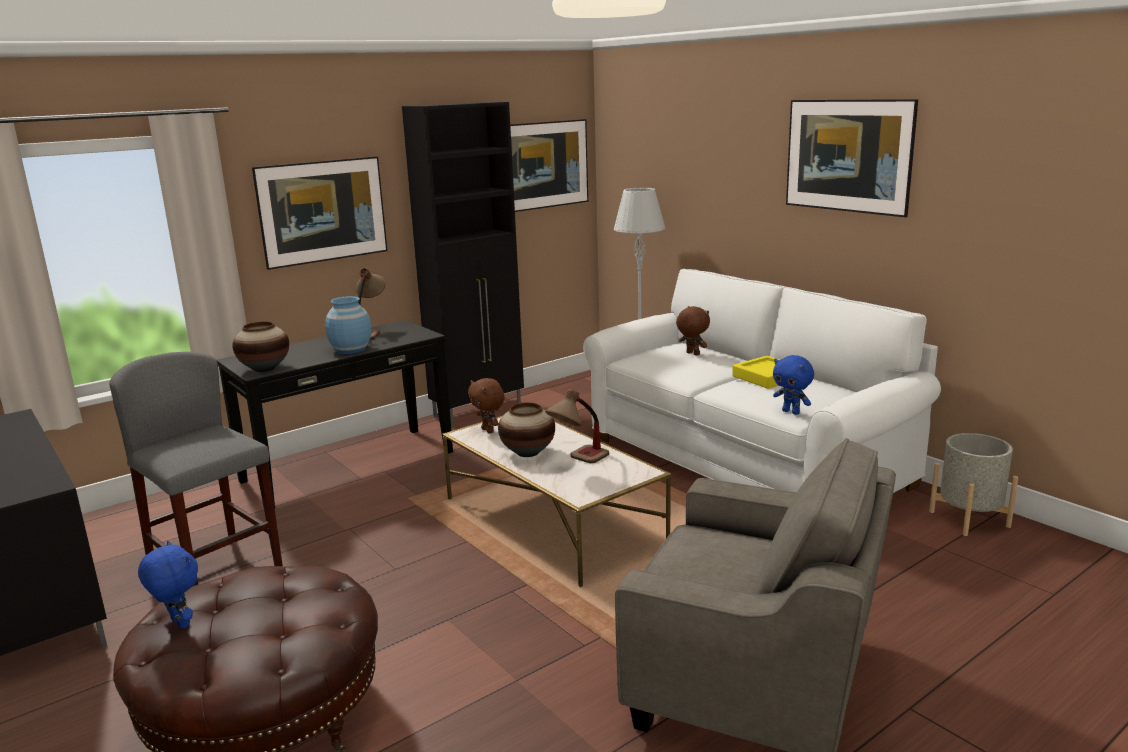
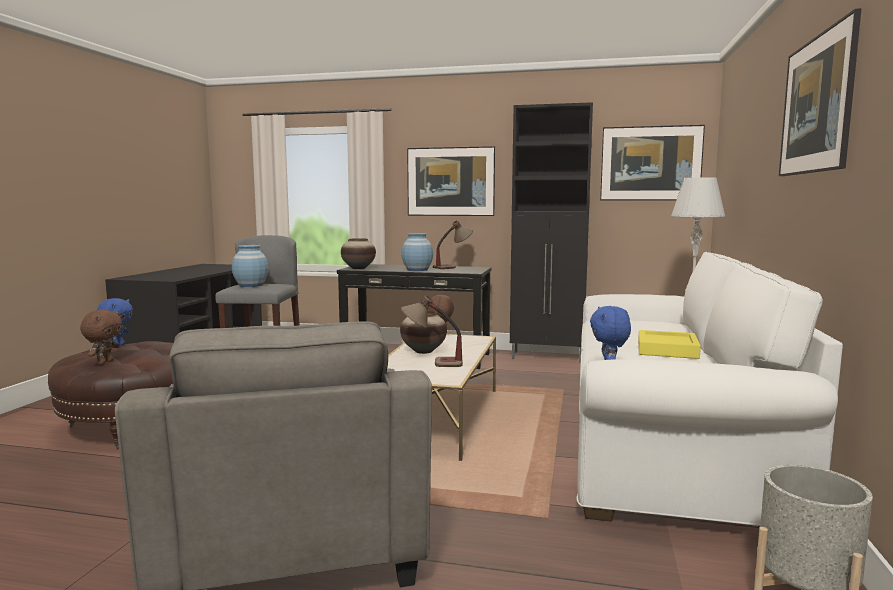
camera: 50 degrees right, 10 degrees down
(196, 447) = (251, 285): none -> blue vase
(692, 354) = (656, 326): brown plush toy -> brown plush toy (104, 362)

